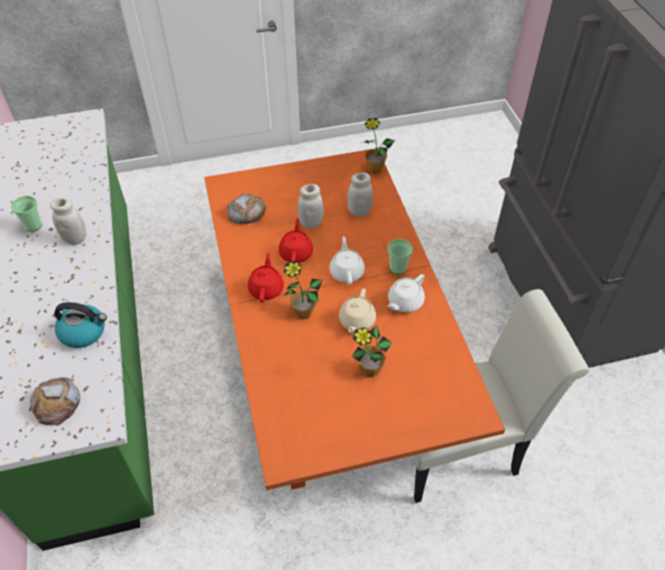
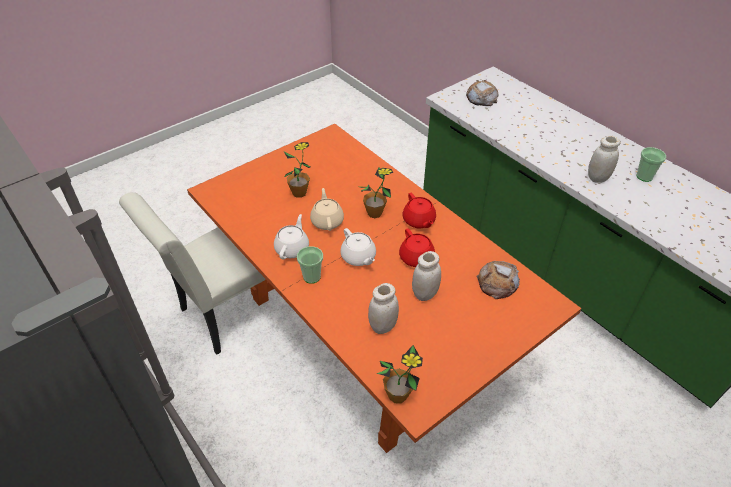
camera: 155 degrees right, 5 degrees down
(84, 332) = (510, 129): kettle -> none

